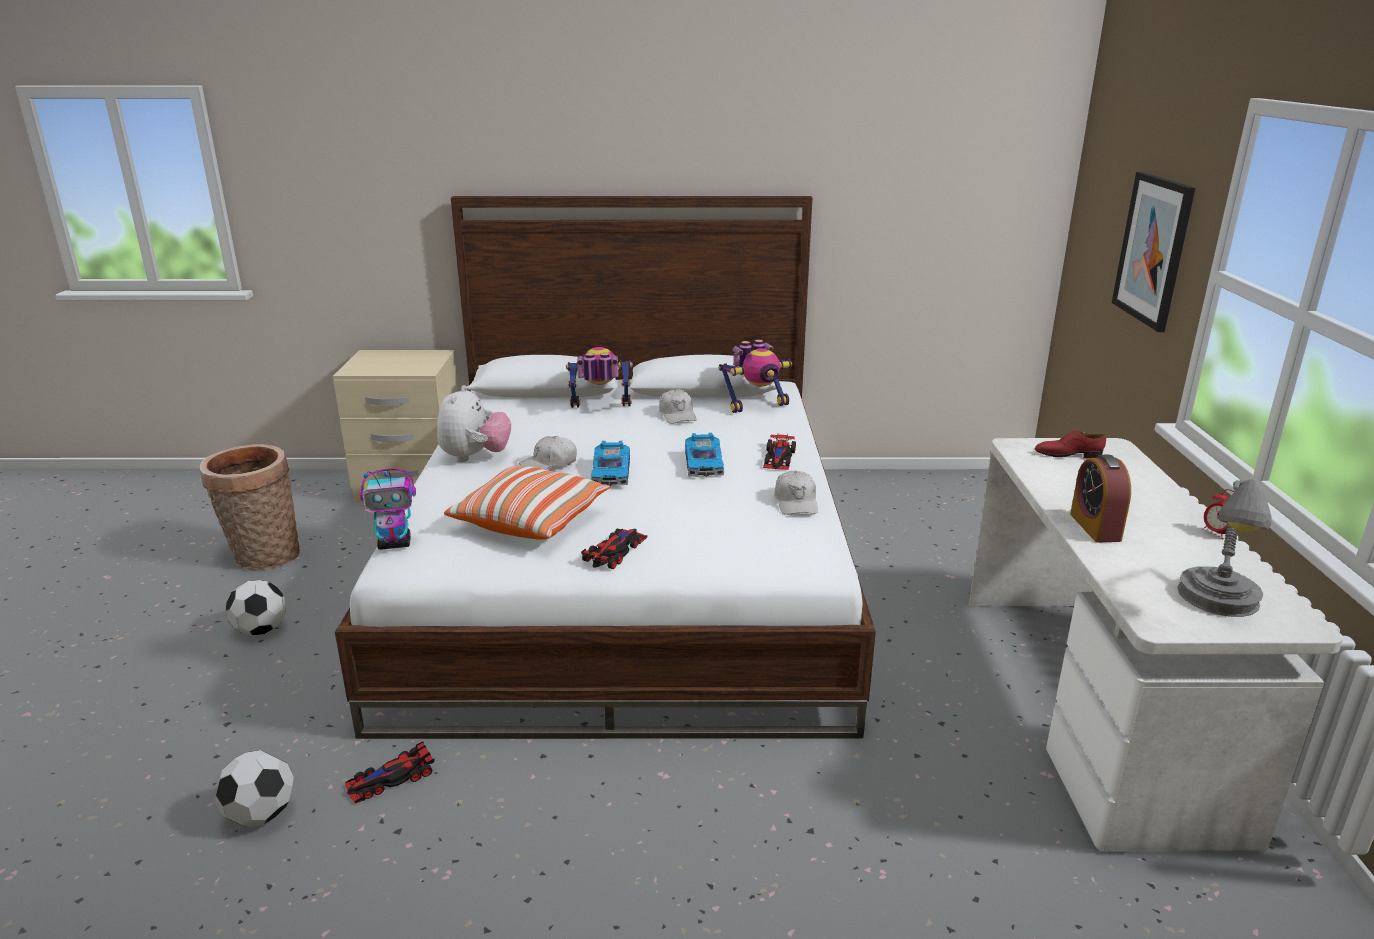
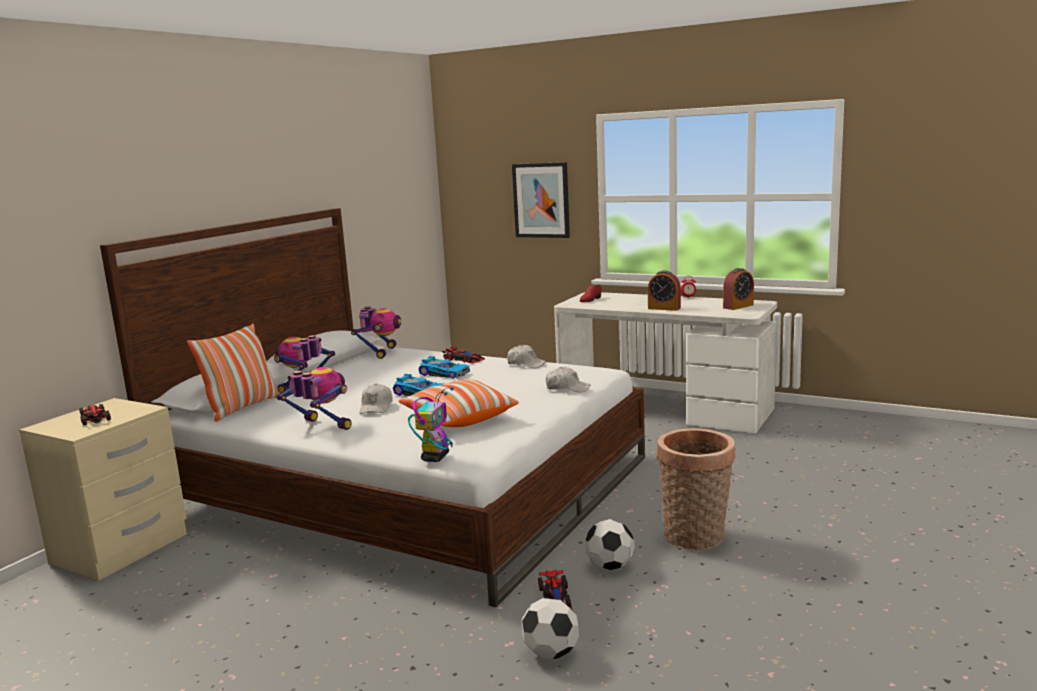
camera: 60 degrees left, 10 degrees down
(261, 630) = (278, 645): football -> football (610, 566)
(263, 557) = (131, 639): basket -> basket (695, 539)
(475, 457) = (321, 427): plush toy -> toy robot
(517, 405) = (242, 407): none -> pillow
(615, 551) = (529, 405): toy car -> toy car (94, 417)
(677, 415) = (357, 370): white cap -> white cap (567, 388)
(1218, 600) = (738, 306): grey table lamp -> alarm clock

